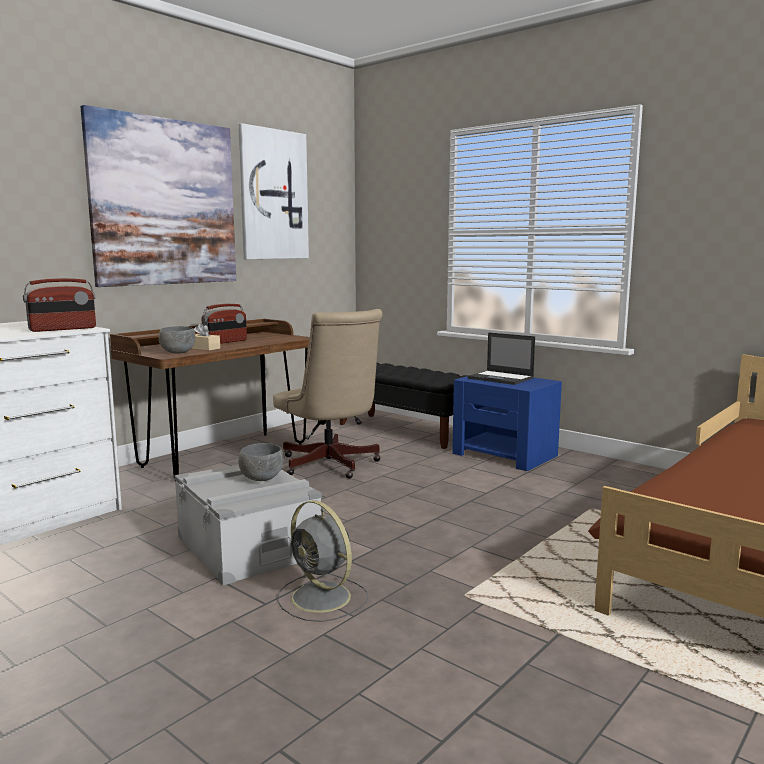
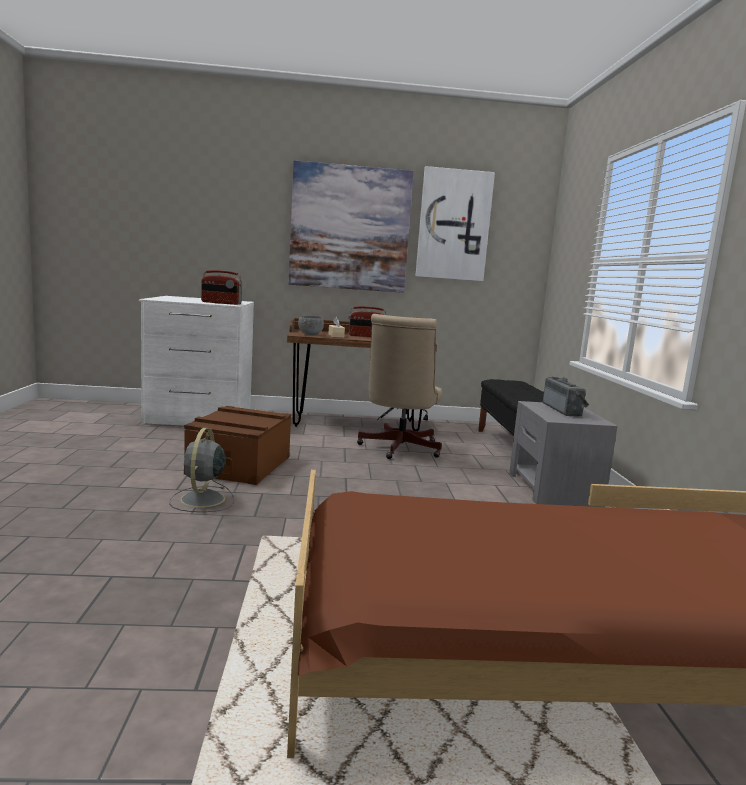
camera: 45 degrees right, 0 degrees up
(248, 546) = (240, 465): grey storage box -> brown storage box
(262, 479) = (255, 420): grey bowl -> none
(501, 378) = (564, 410): laptop -> radio
(505, 454) = (553, 489): blue nightstand -> grey nightstand

